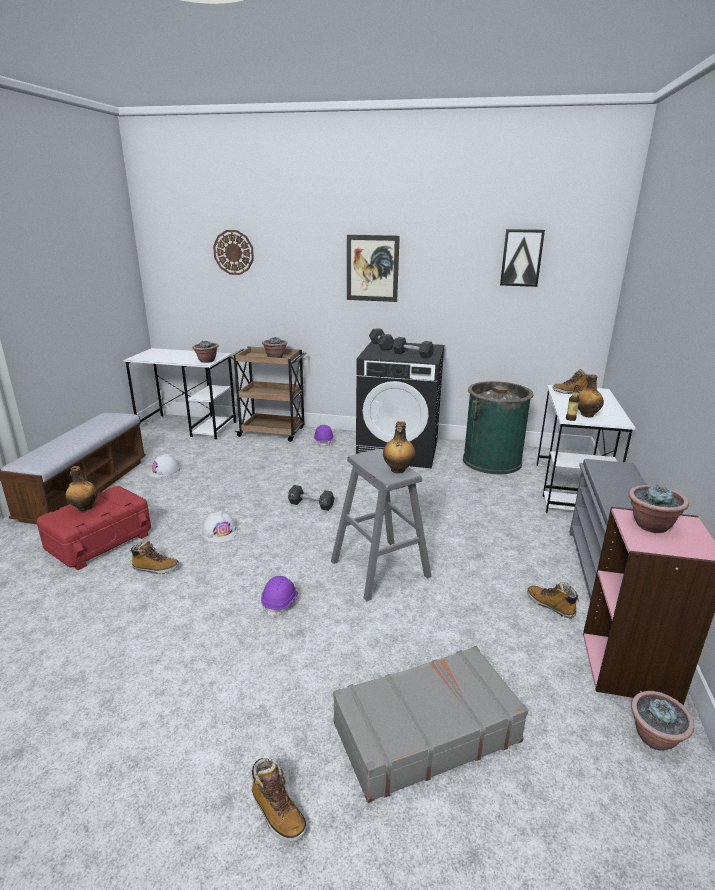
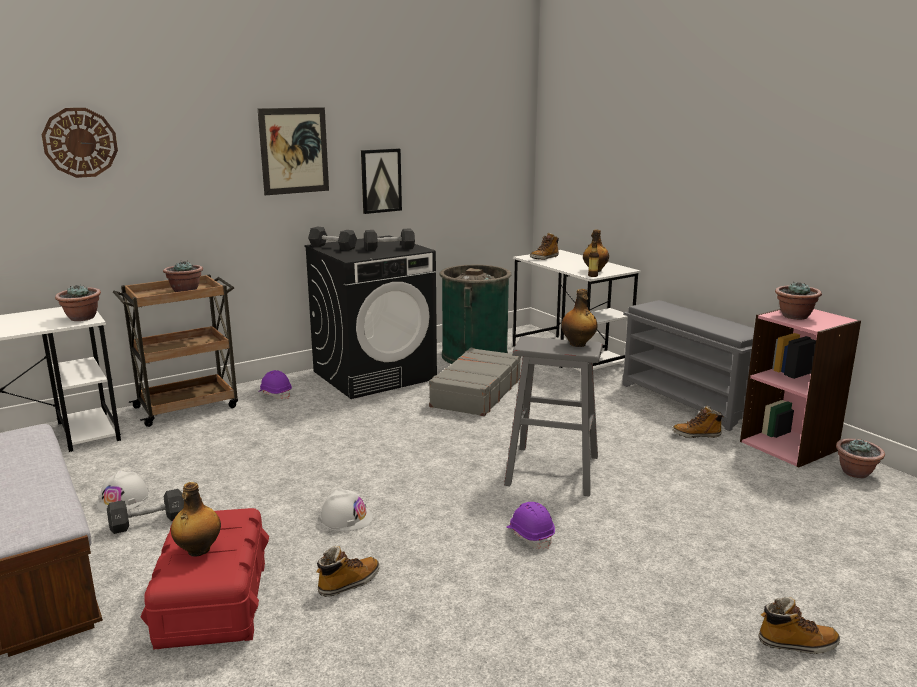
camera: 45 degrees left, 5 degrees down
(311, 505) = (389, 453): black dumbbell -> black dumbbell (148, 522)
(425, 731) = (773, 543): grey suitcase -> grey suitcase (475, 393)
(521, 258) = (452, 126): picture -> picture (381, 180)

